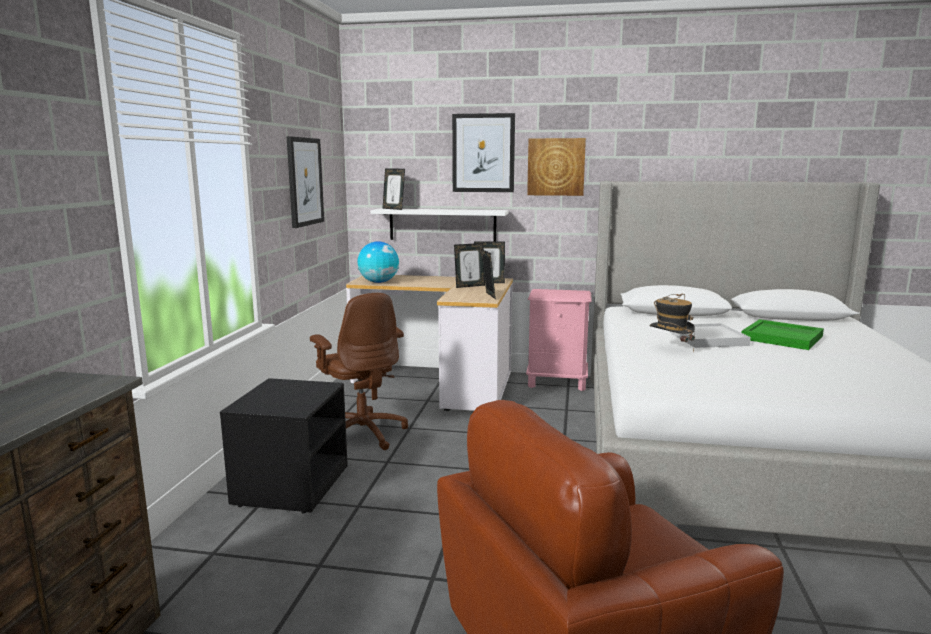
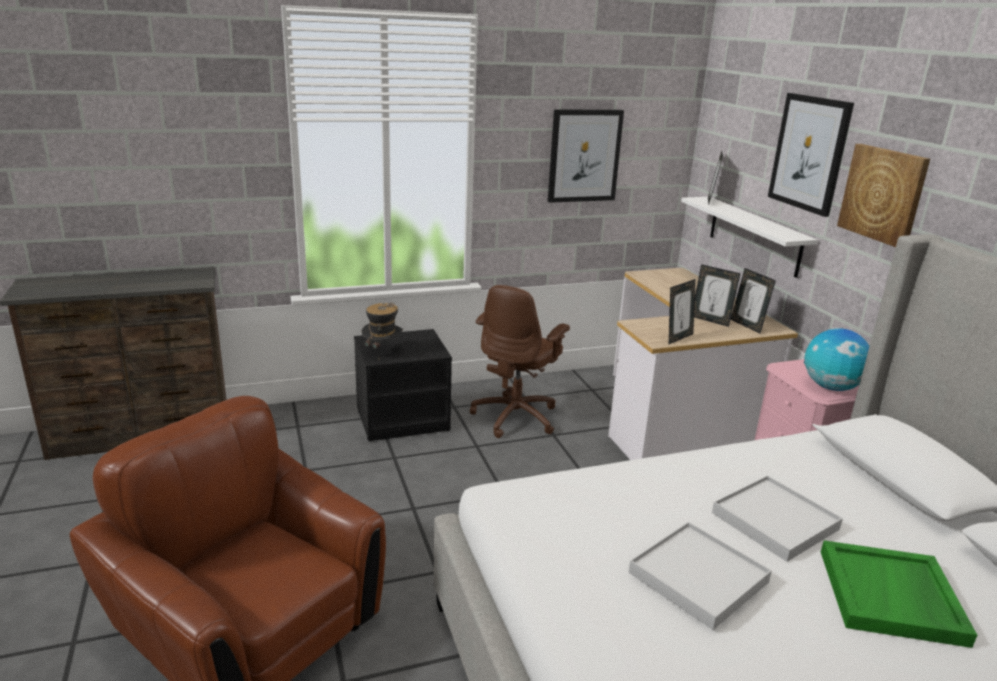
camera: 60 degrees right, 10 degrees up
(379, 282) = (654, 281): globe -> globe (831, 387)
(670, 349) = (678, 494): hat -> hat (382, 352)
(763, 363) = (698, 577): none -> white tray

